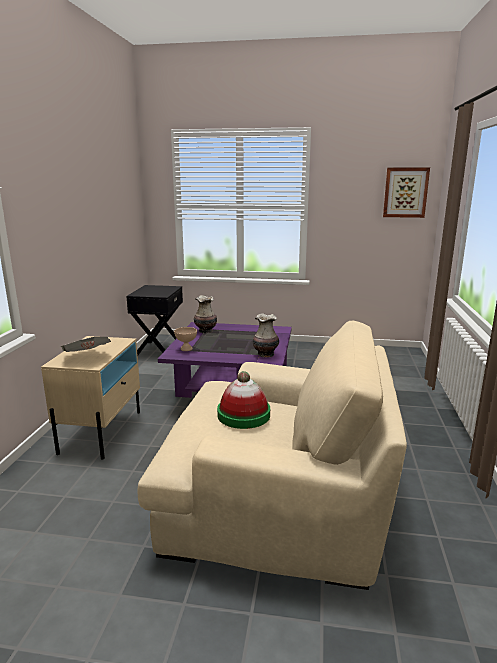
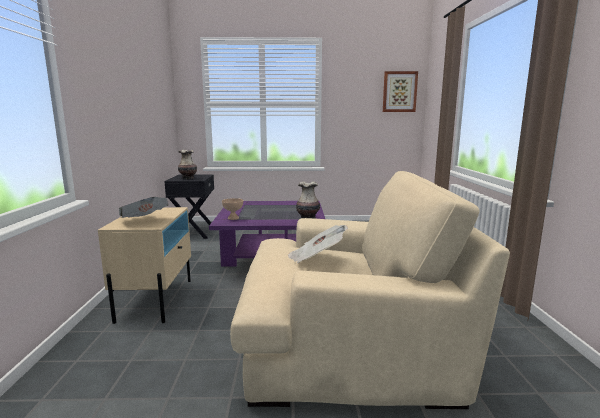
camera: 10 degrees left, 5 degrees down
(206, 331) = (245, 206): vase -> vase (188, 178)
(243, 415) = (316, 258): hat -> newspaper

